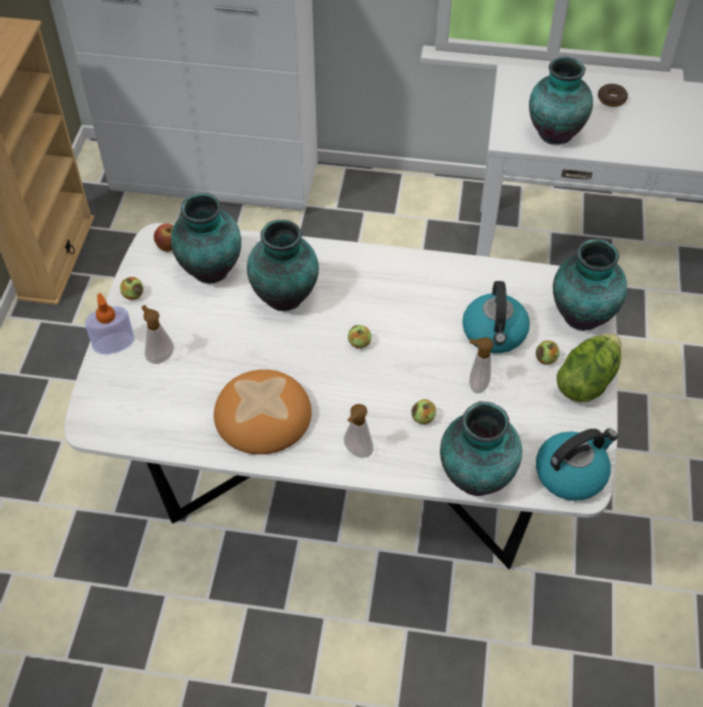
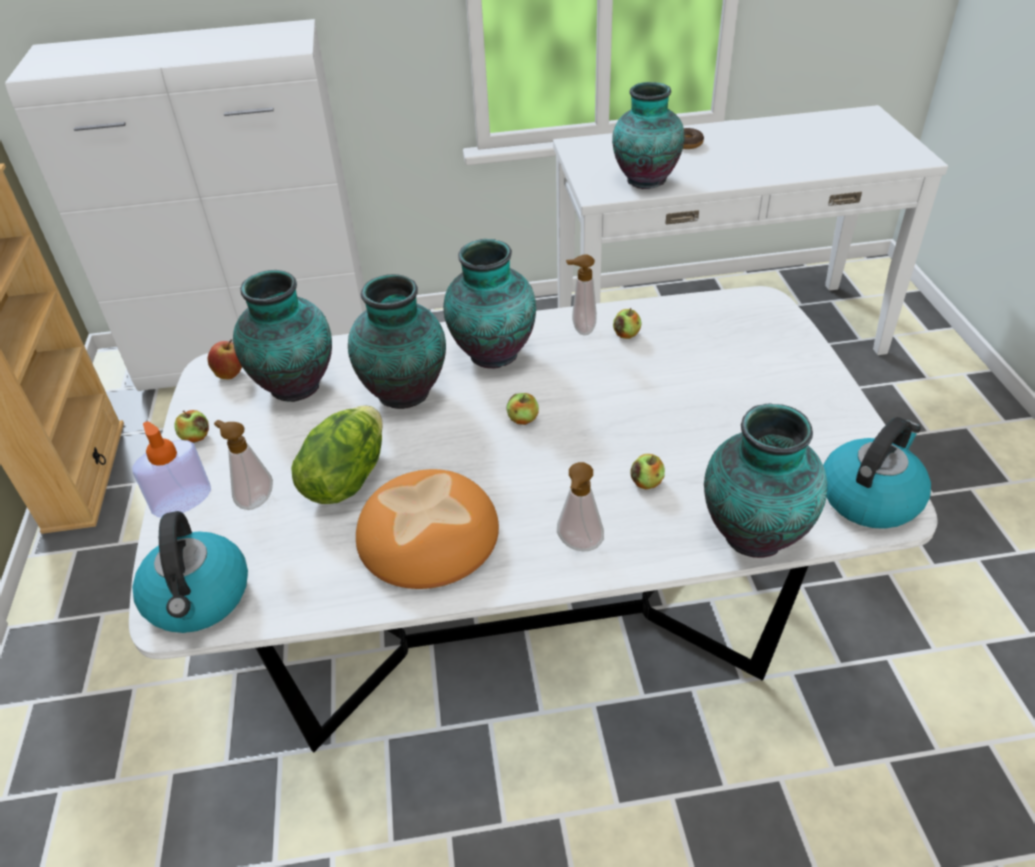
camera: 15 degrees left, 10 degrees down
(476, 385) = (693, 428): soap dispenser -> soap dispenser (581, 329)
(494, 334) = (685, 370): kettle -> kettle (199, 598)
(546, 359) = (760, 381): apple -> apple (626, 334)
(580, 317) = (774, 331): vase -> vase (492, 355)
(585, 381) = (821, 392): lettuce -> lettuce (345, 478)

